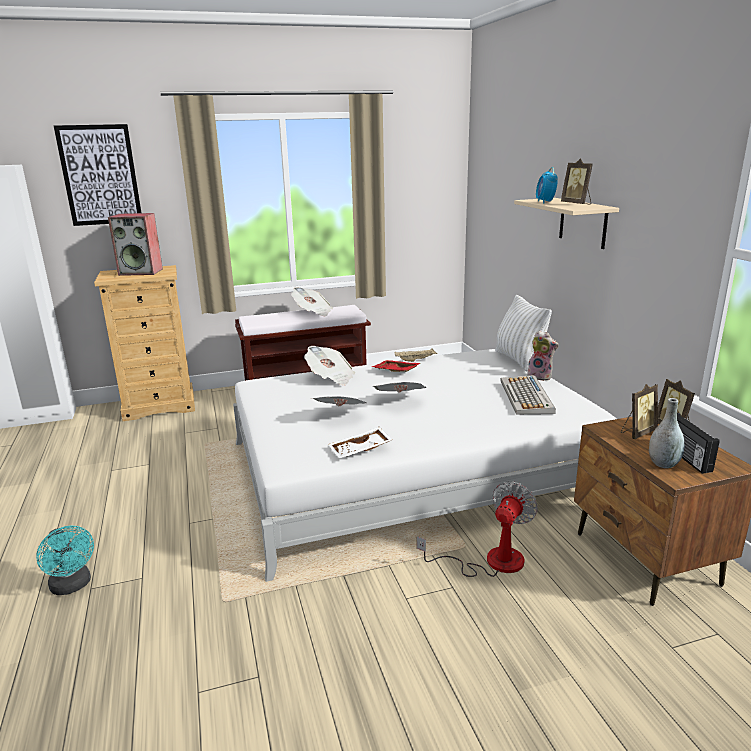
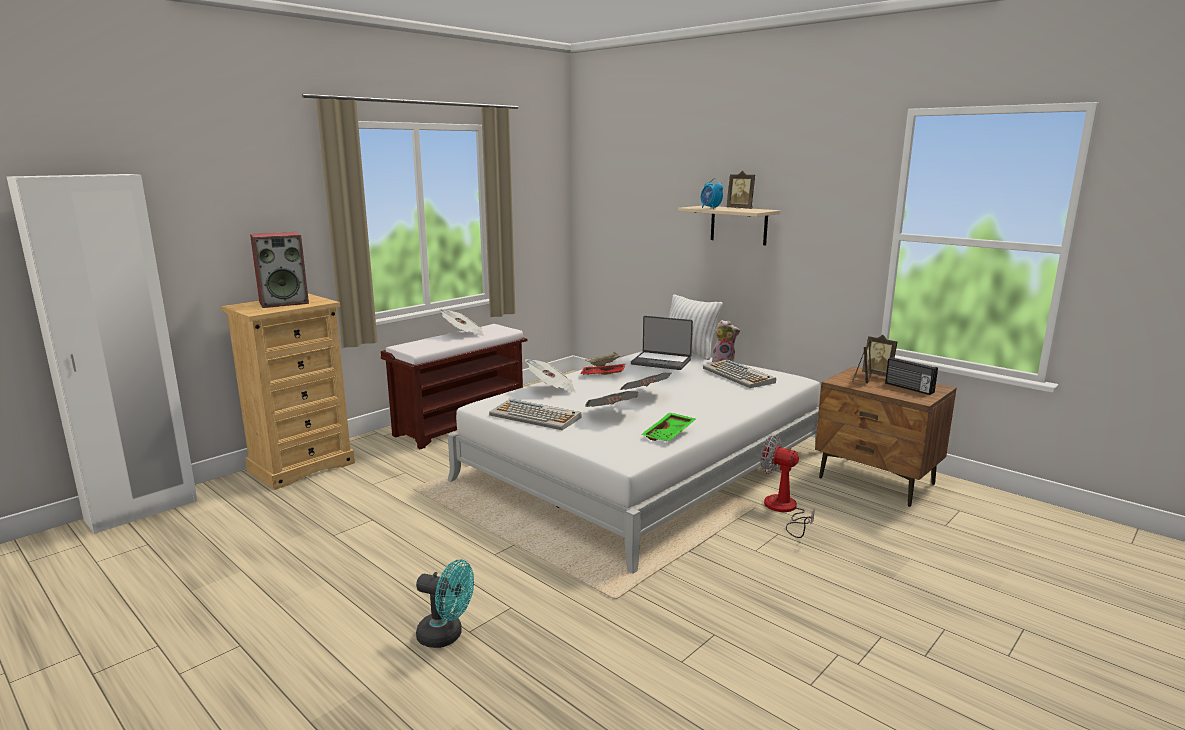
camera: 30 degrees left, 5 degrees down
(100, 175) = (223, 188): picture -> none
(278, 404) = (536, 416): none -> keyboard
(360, 450) = (669, 434): white tray -> green tray
(474, 366) = (661, 362): none -> laptop
(491, 562) = (784, 510): fan -> fan turned 60 degrees counterclockwise
(663, 464) = (902, 394): grey vase -> none

